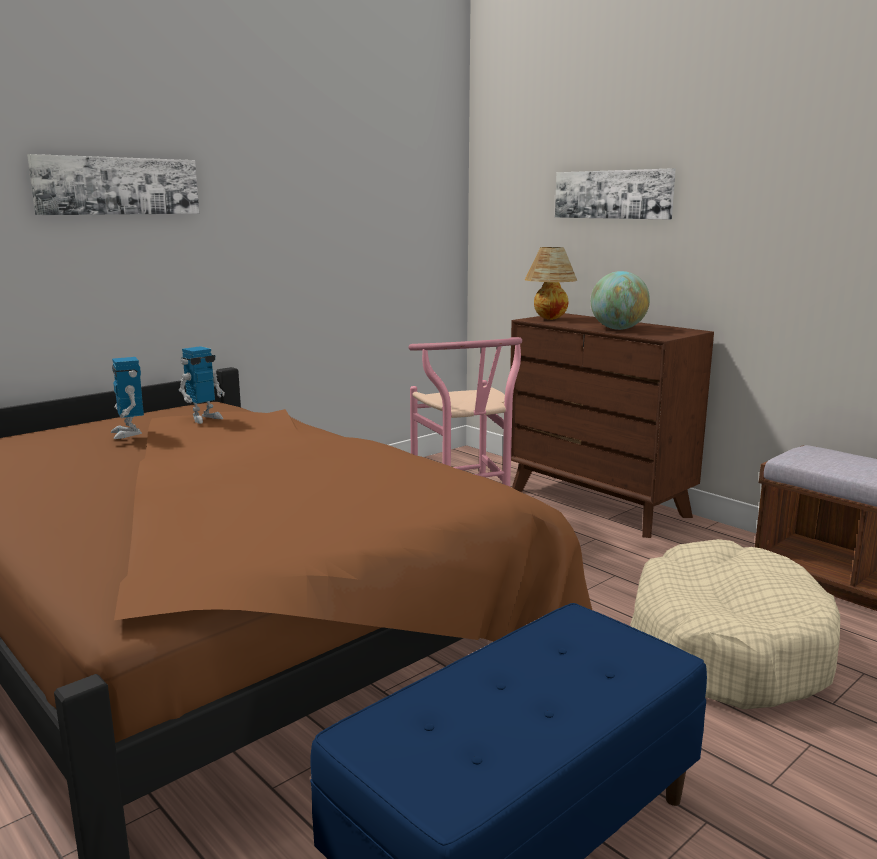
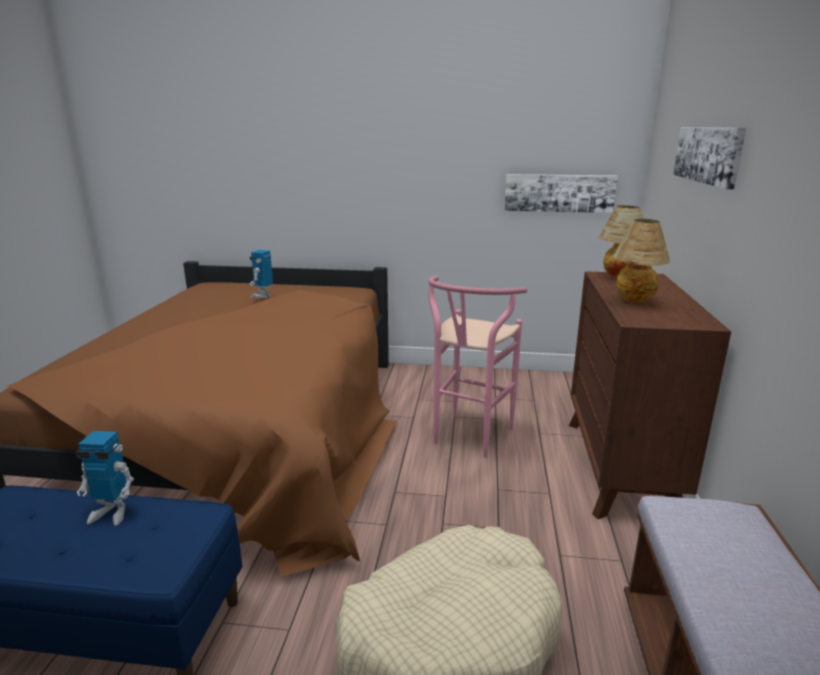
camera: 50 degrees right, 5 degrees up
(117, 186) = (319, 140): picture -> picture (559, 193)
(204, 418) = (312, 297): toy robot -> toy robot (111, 513)
(618, 329) = (635, 302): globe -> table lamp

